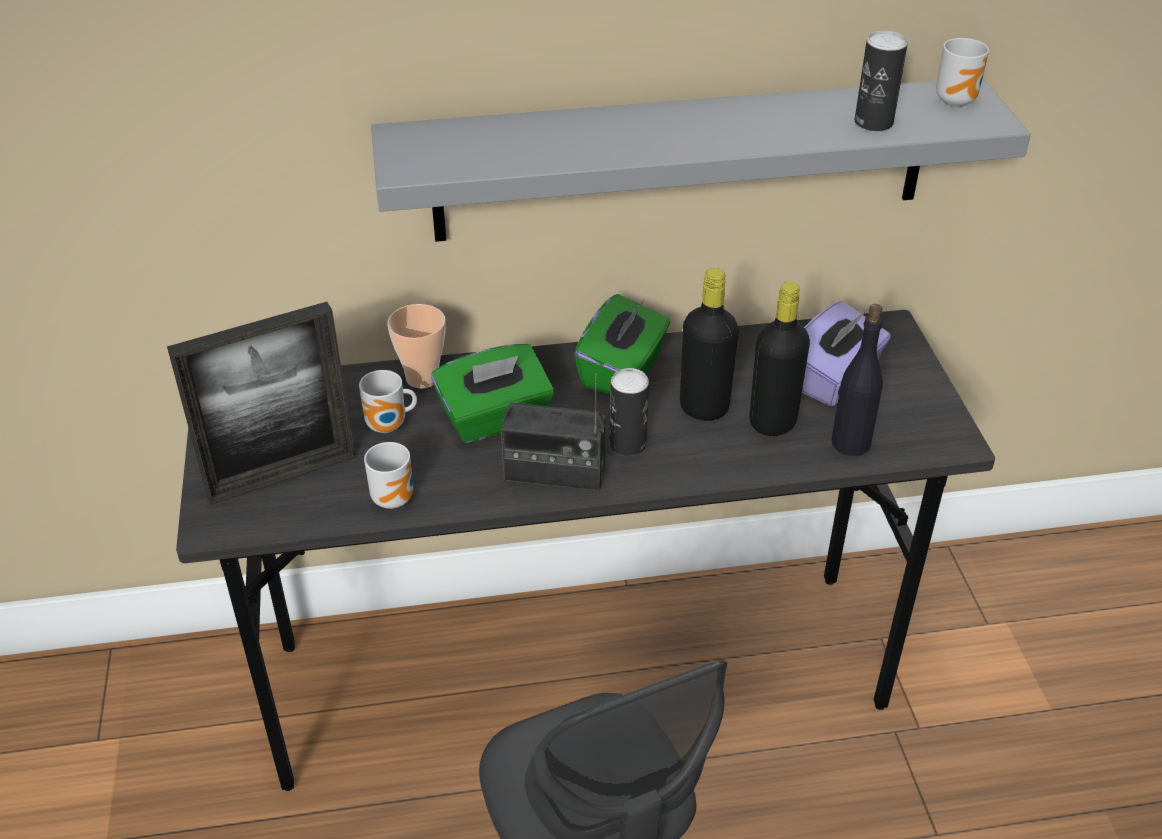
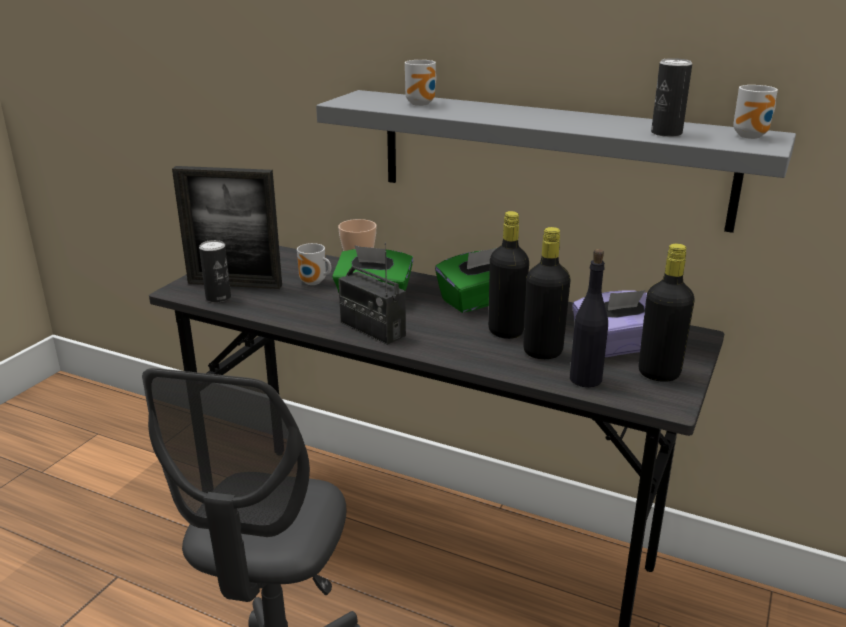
camera: 35 degrees right, 15 degrees down
(395, 498) = (275, 310): mug -> mug (423, 103)
(627, 444) = (434, 331): can -> can (218, 297)
(906, 401) = (659, 373): none -> black bottle

